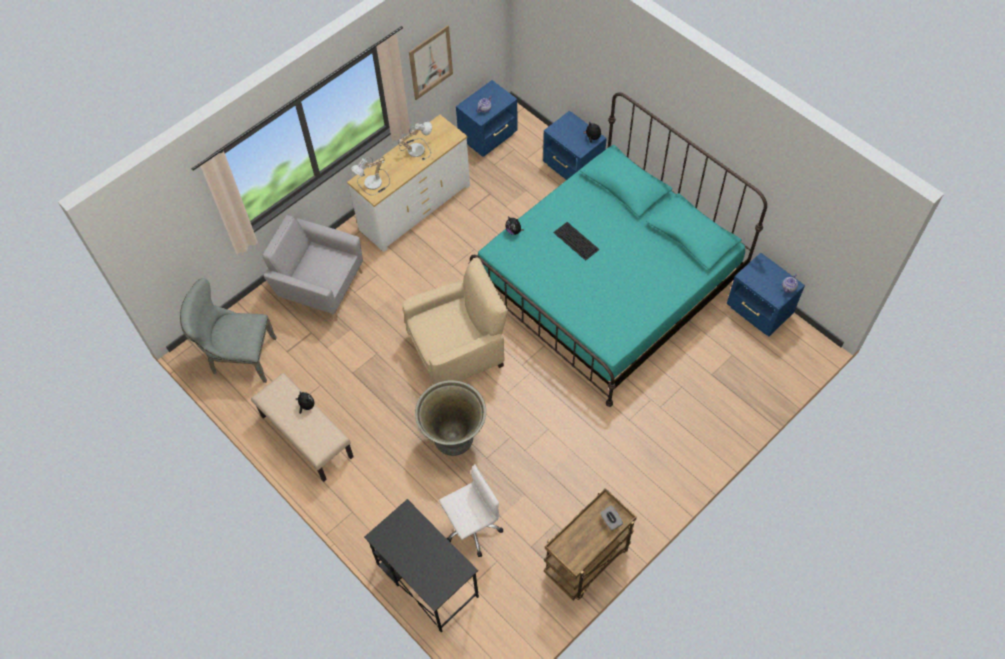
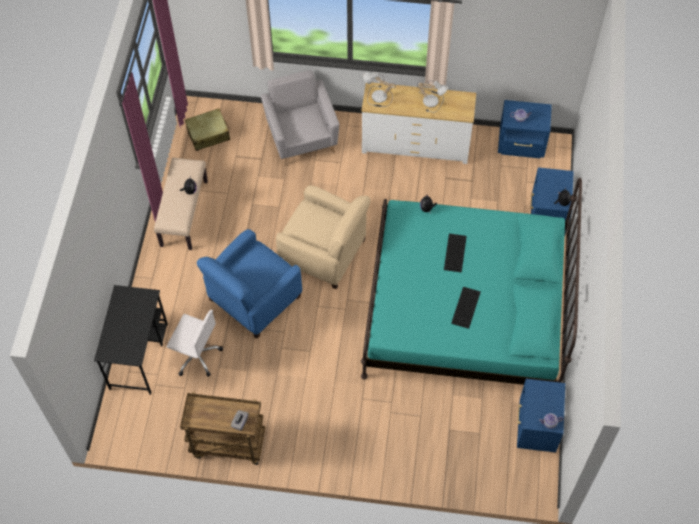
camera: 50 degrees right, 0 degrees up
(239, 357) = (208, 134): grey chair -> beige suitcase
(431, 62) = (490, 49): picture -> none
(454, 438) = (254, 299): grey planter -> blue armchair
(636, 270) = (466, 308): none -> keyboard

